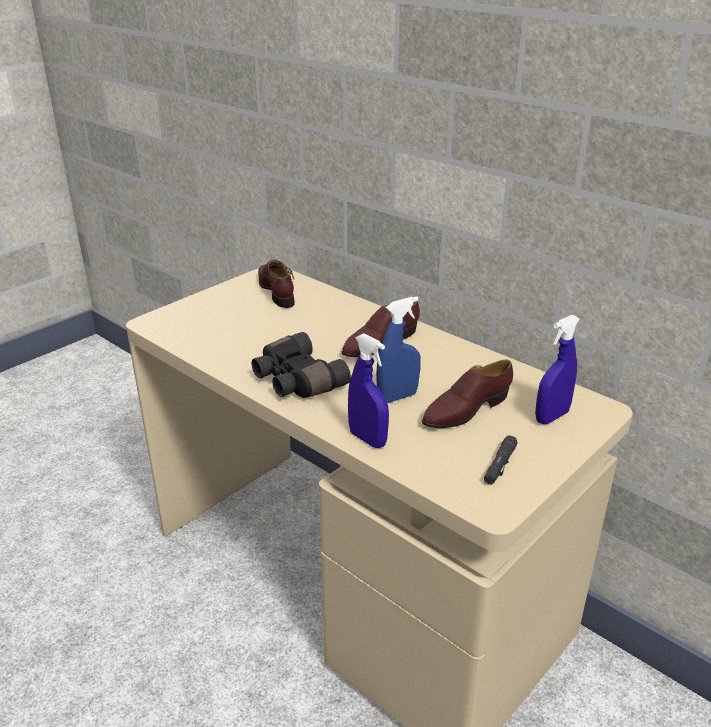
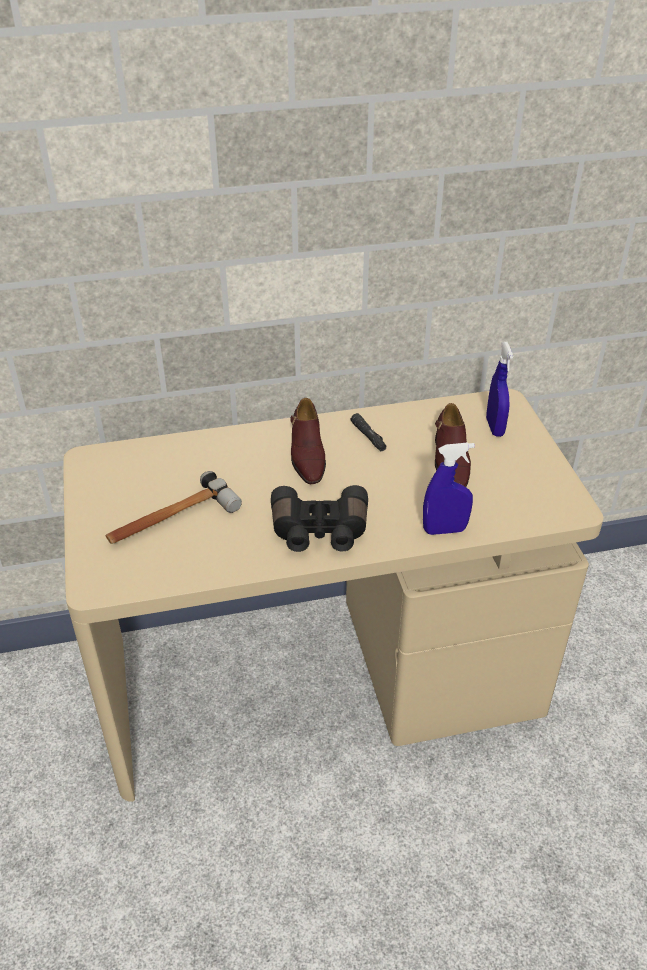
camera: 55 degrees left, 10 degrees up
(243, 321) = (171, 520): none -> hammer
(276, 290) = (133, 471): brown shoe -> none
(397, 397) = (400, 486): blue spray bottle -> none
(500, 465) = (531, 481): black flashlight -> black flashlight (369, 437)

